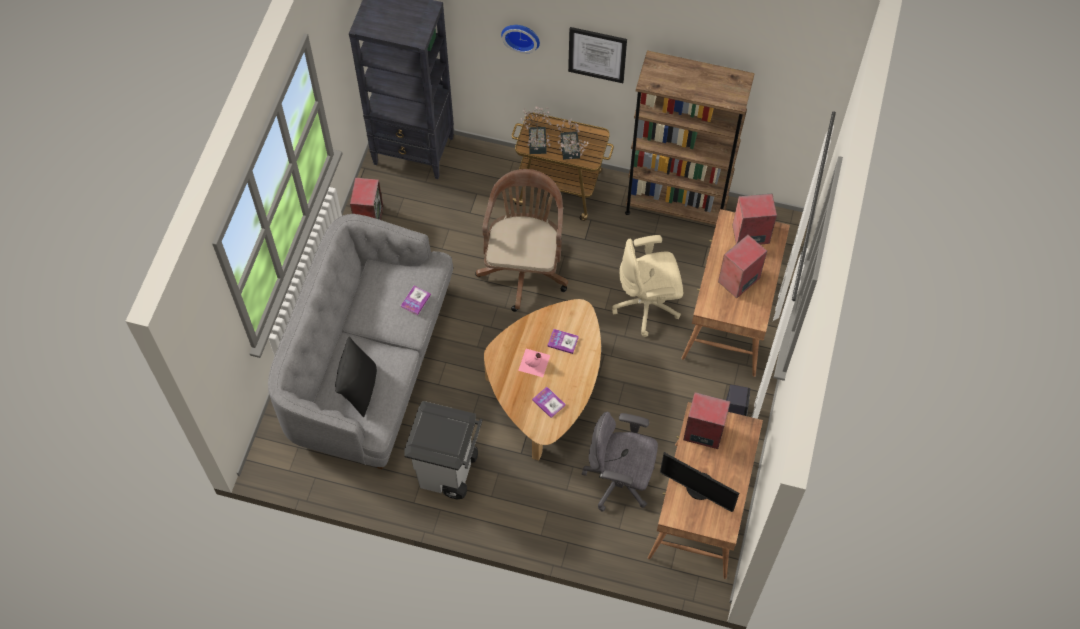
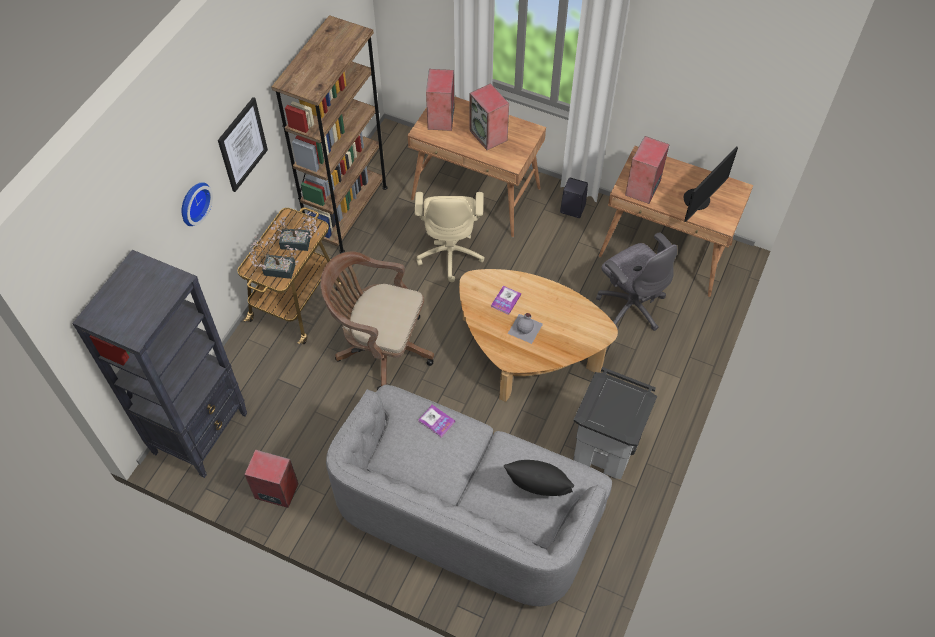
camera: 80 degrees left, 5 degrees down
(534, 363) = (526, 328): pink bottle -> grey bottle
(548, 402) = (572, 323): book -> none
(620, 481) = (631, 305): grey office chair -> grey office chair turned 60 degrees counterclockwise

